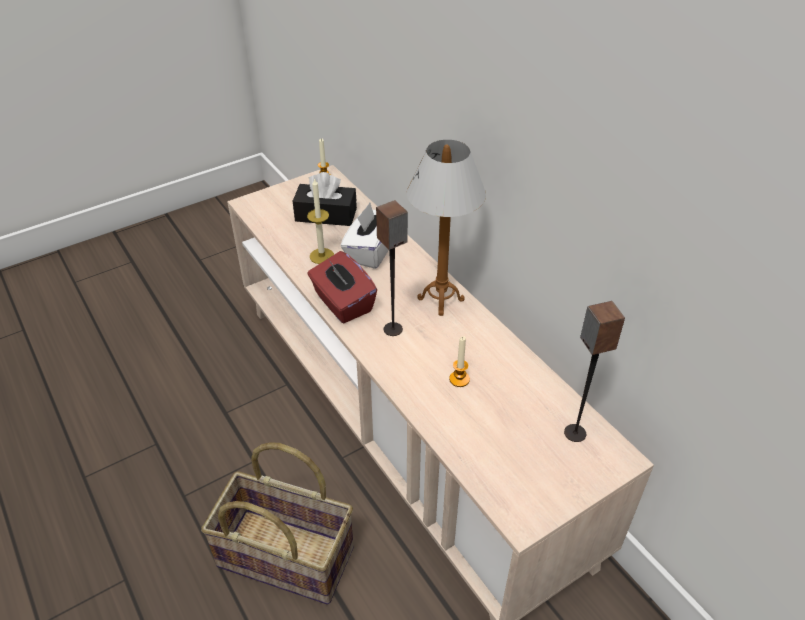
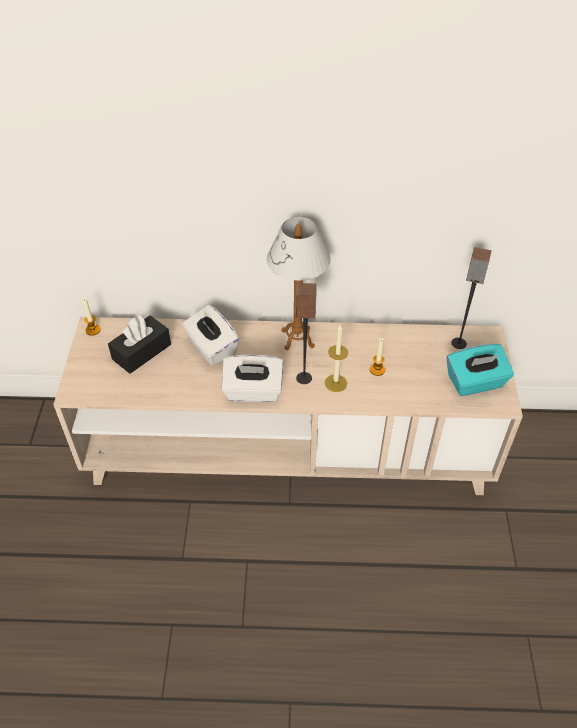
camera: 55 degrees left, 5 degrees up
(287, 555) = (346, 579): basket -> none
(322, 256) = (189, 378): candle -> candle (335, 383)
(342, 303) = (253, 391): red tissue box -> white tissue box
(527, 477) = (475, 382): none -> turquoise tissue box

